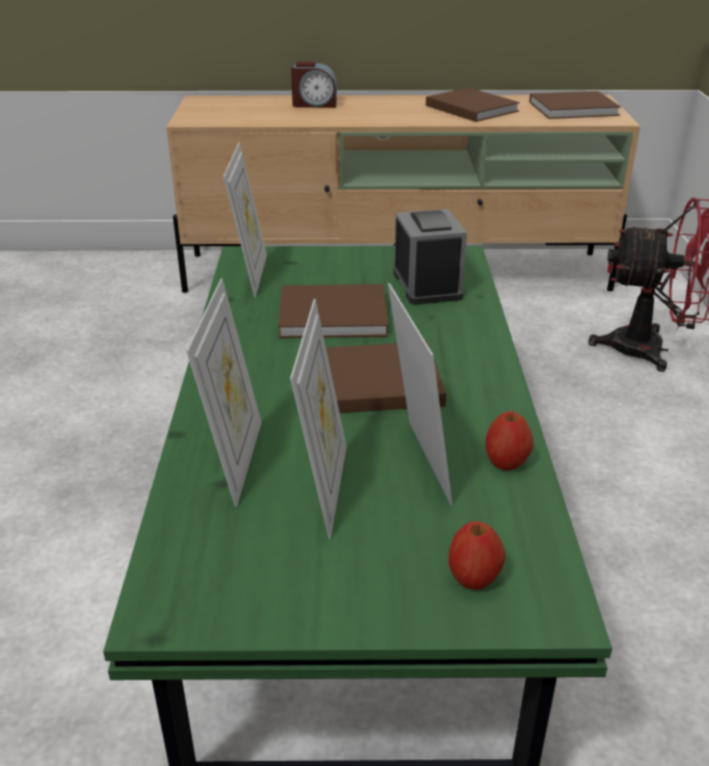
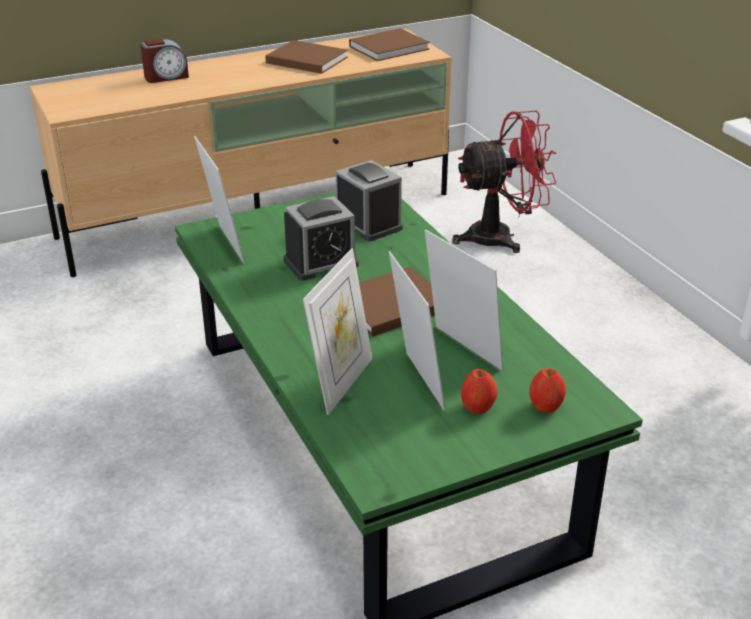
camera: 25 degrees left, 0 degrees up
(235, 461) = (341, 383): picture frame -> picture frame turned 45 degrees clockwise
(337, 315) = (321, 263): brown book -> alarm clock
(506, 462) = (515, 335): apple -> apple (477, 408)

